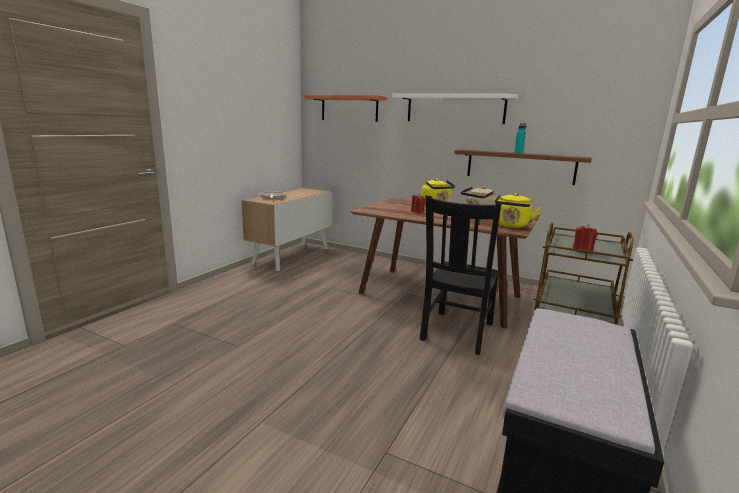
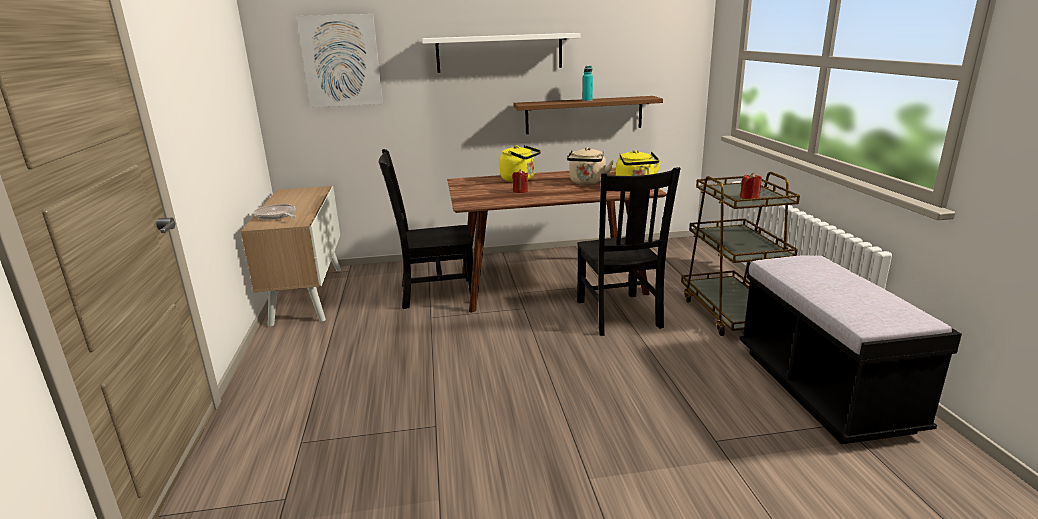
camera: 35 degrees left, 5 degrees up
(349, 108) = (341, 61): shelf -> picture
(355, 276) = (434, 293): none -> black chair

